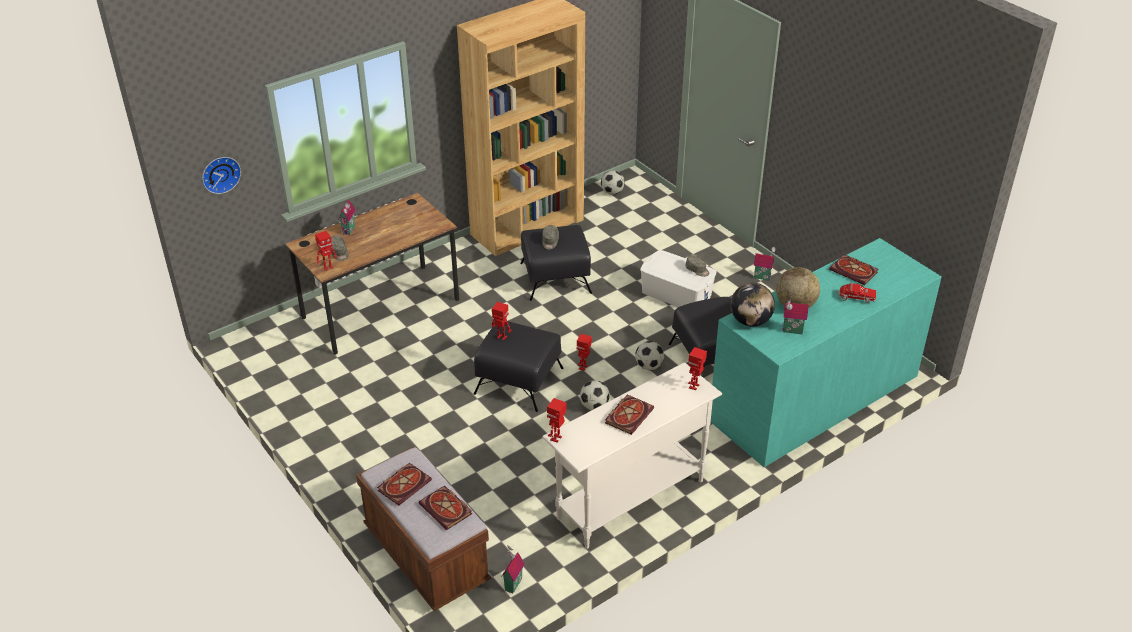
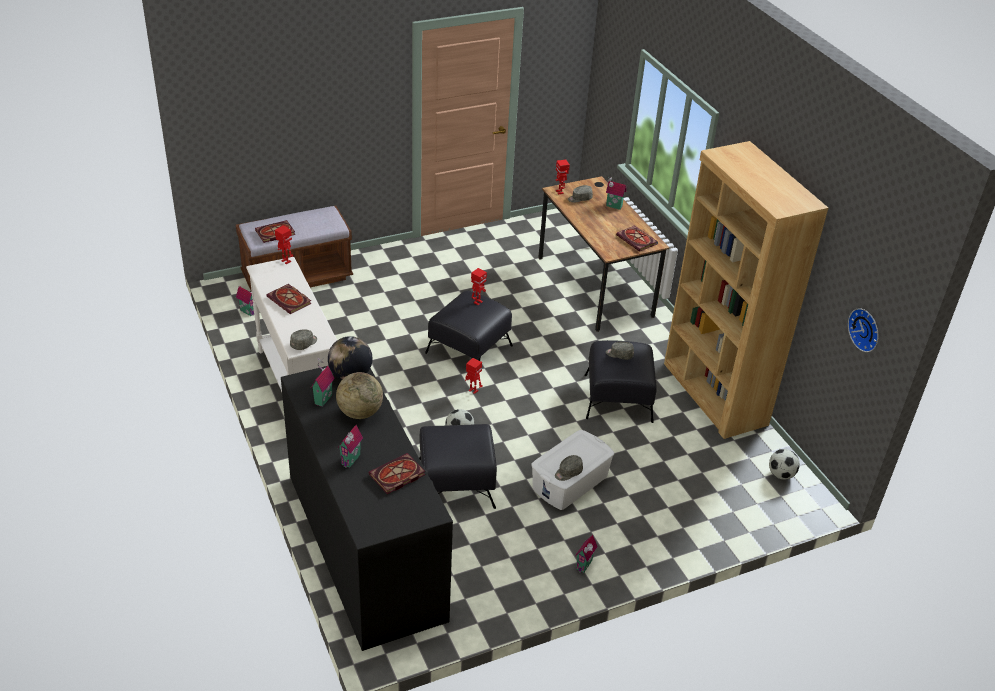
camera: 100 degrees right, 0 degrees up
(220, 174) = (608, 87): wall clock -> wall clock (866, 329)
(404, 484) = (310, 219): book -> book (637, 240)
(594, 406) = (418, 387): football -> none
(694, 386) = (304, 343): toy robot -> grey cap
(814, 398) = (365, 545): turquoise dresser -> black dresser
(854, 298) = (352, 460): toy truck -> toy house

